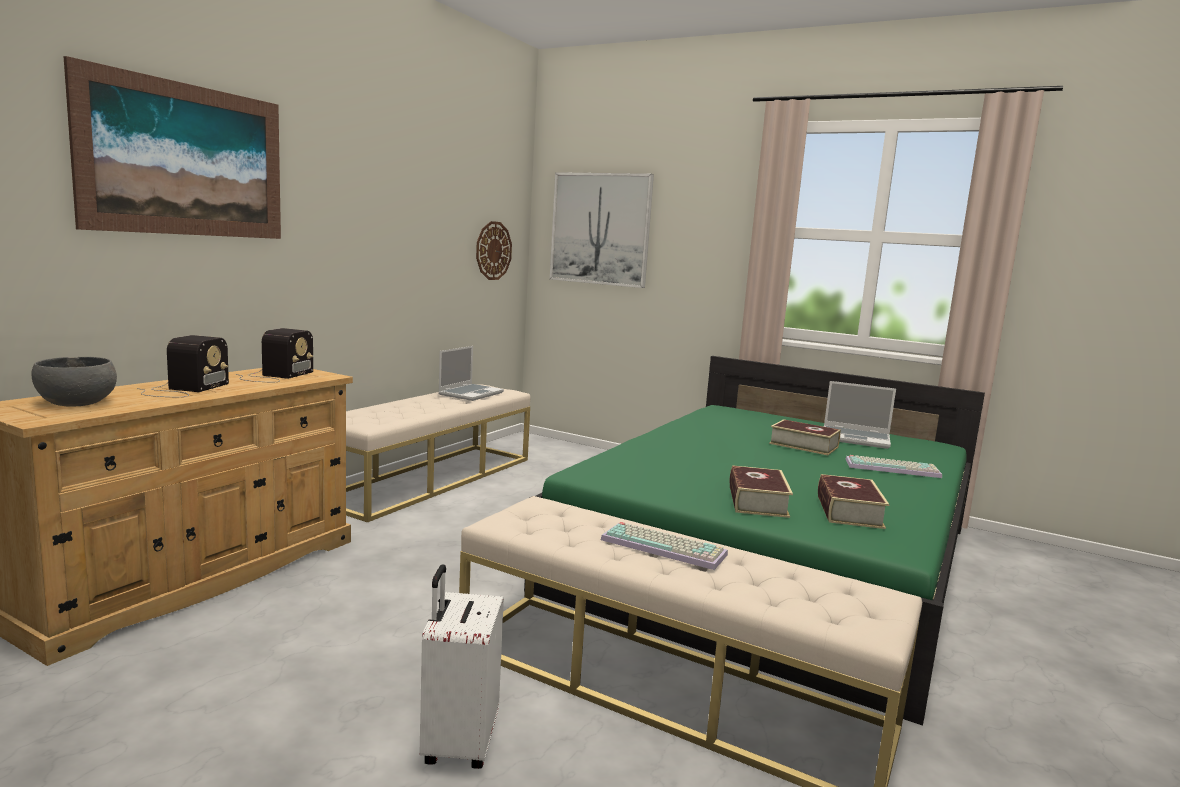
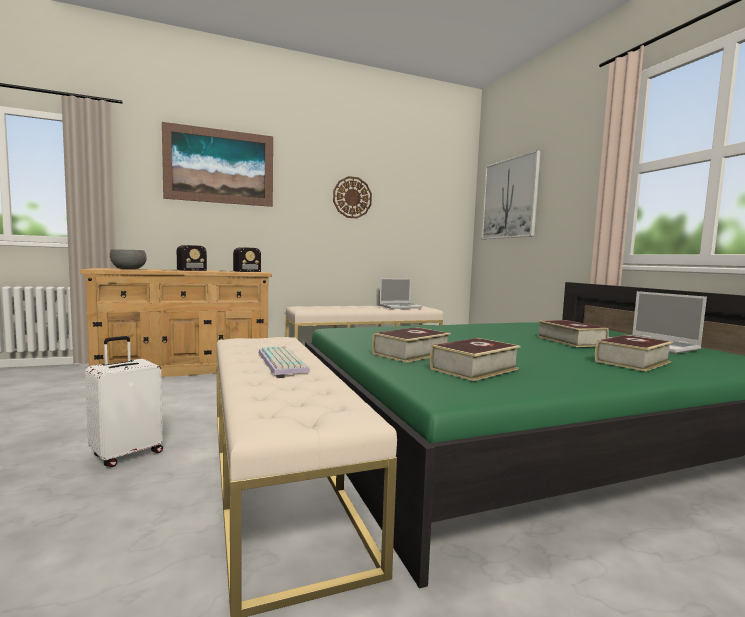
camera: 40 degrees right, 5 degrees down
(493, 250) = (438, 220): wall clock -> wall clock (352, 197)
(893, 468) = (632, 361): keyboard -> book

